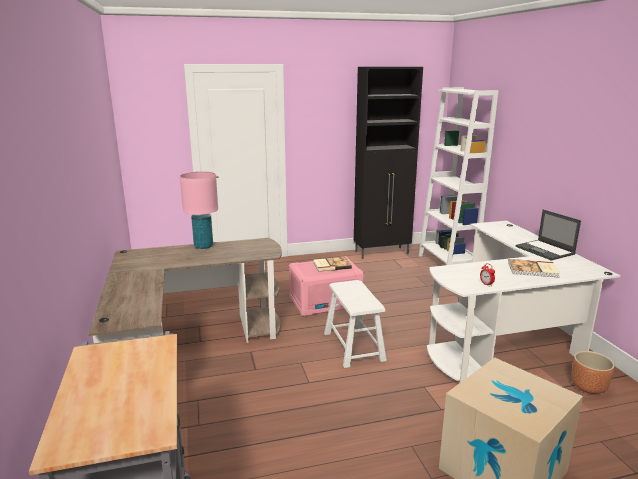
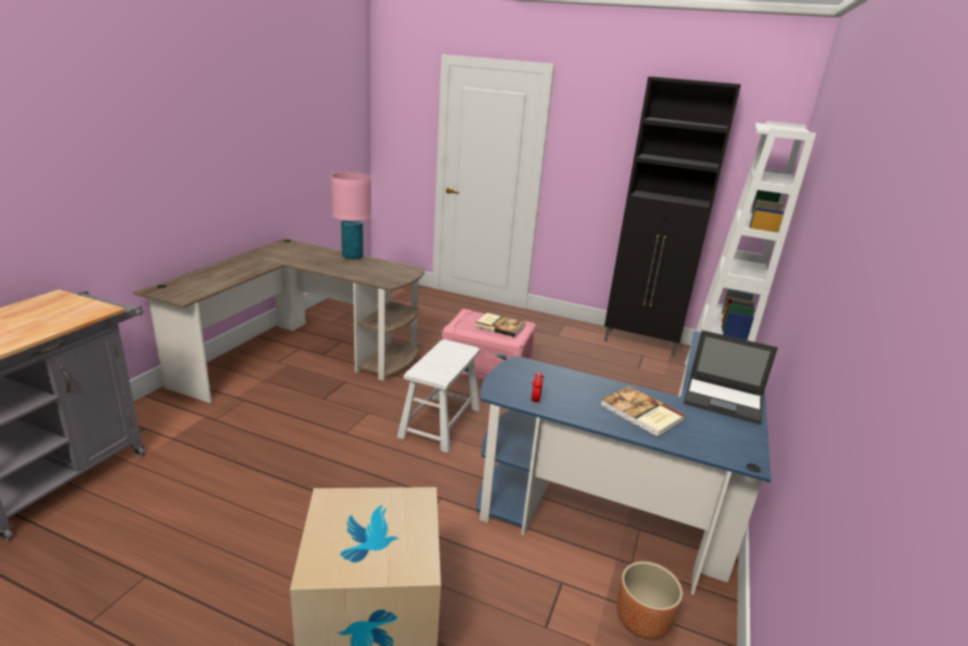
camera: 35 degrees right, 5 degrees up
(508, 338) = (635, 505): white desk -> blue desk
(545, 250) = (724, 400): laptop -> laptop turned 75 degrees counterclockwise

